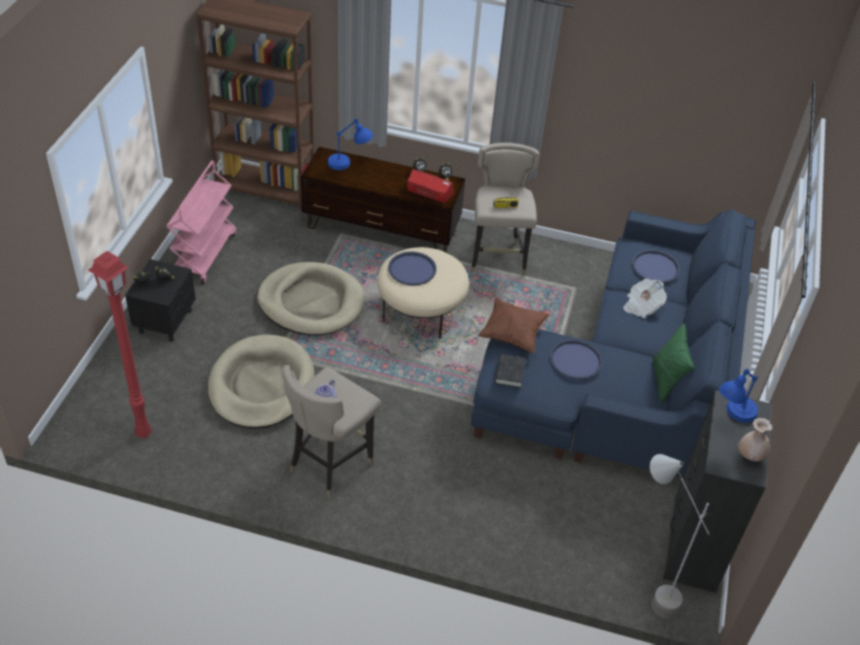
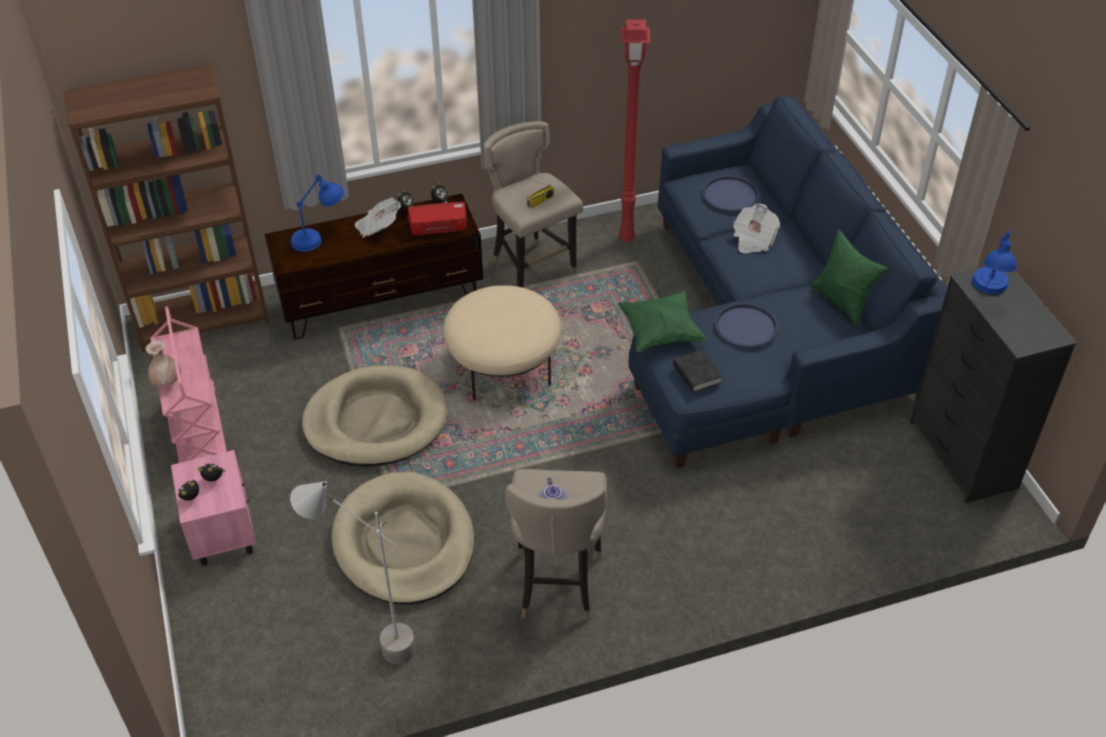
camera: 30 degrees left, 0 degrees up
(143, 432) = (315, 674): red floor lamp -> red floor lamp (625, 237)
(166, 321) = (223, 533): black nightstand -> pink nightstand
(391, 175) = (378, 227): none -> newspaper
(412, 269) = (486, 320): blue tray -> none
(512, 334) = (660, 333): brown pillow -> green pillow
(645, 592) = (963, 525): grey floor lamp -> grey floor lamp (371, 646)
(750, 455) = (1037, 320): beige vase -> beige vase (167, 382)

